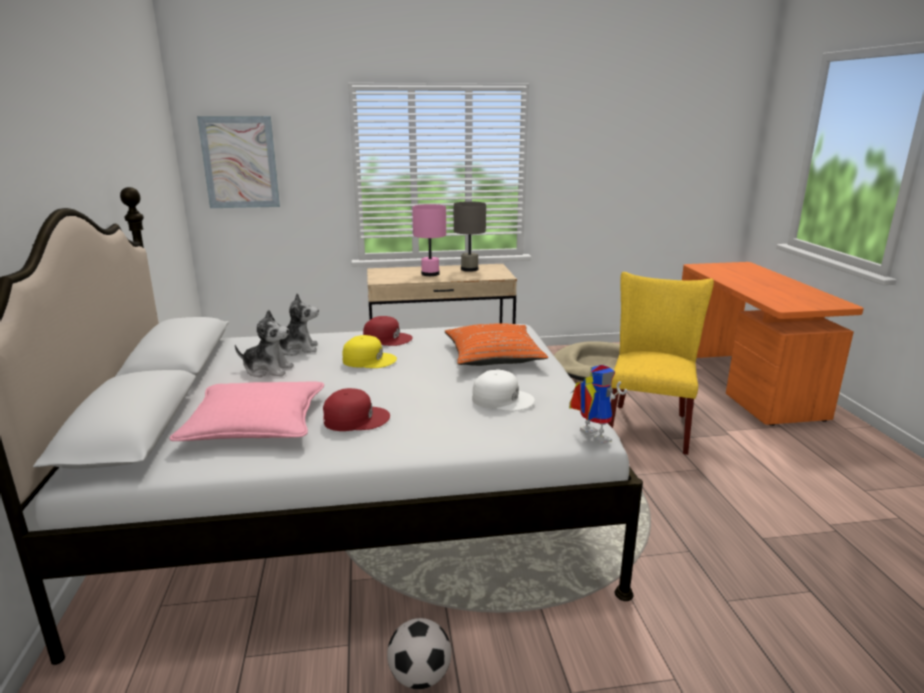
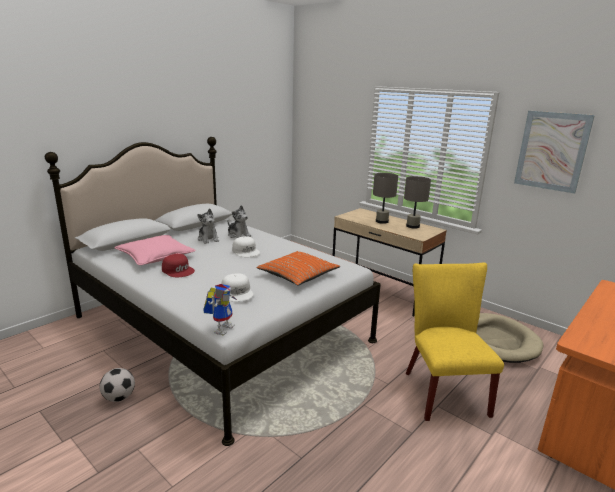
camera: 50 degrees right, 0 degrees up
(240, 162) = (316, 130): picture -> picture (551, 151)
(369, 359) = (246, 251): yellow cap -> white cap
(387, 338) = (280, 246): red cap -> none
(430, 274) = (381, 221): pink table lamp -> grey table lamp
(648, 425) = (442, 389): yellow chair -> yellow chair turned 75 degrees counterclockwise

